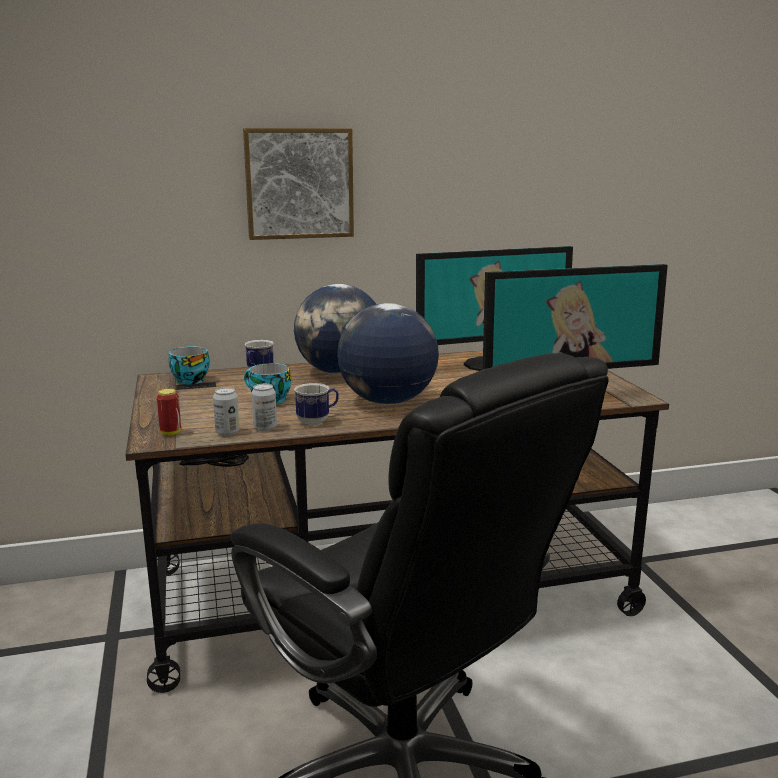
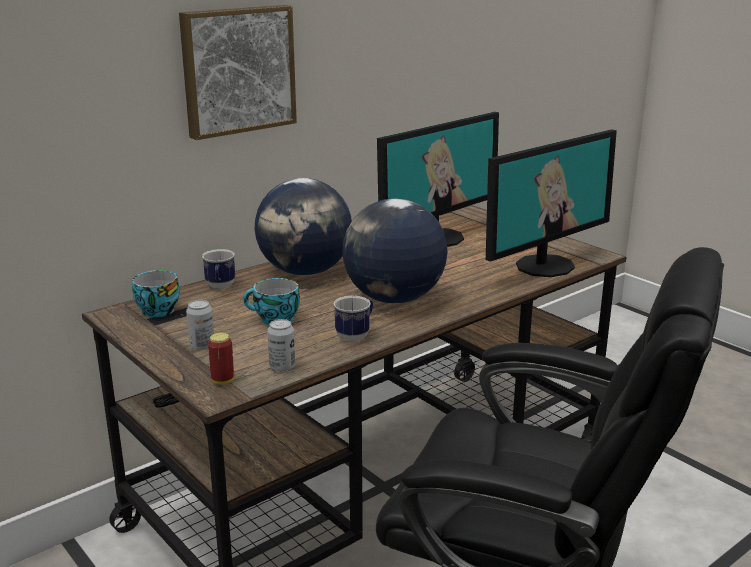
camera: 25 degrees left, 5 degrees up
(265, 427) = (313, 353): can -> can (202, 345)

